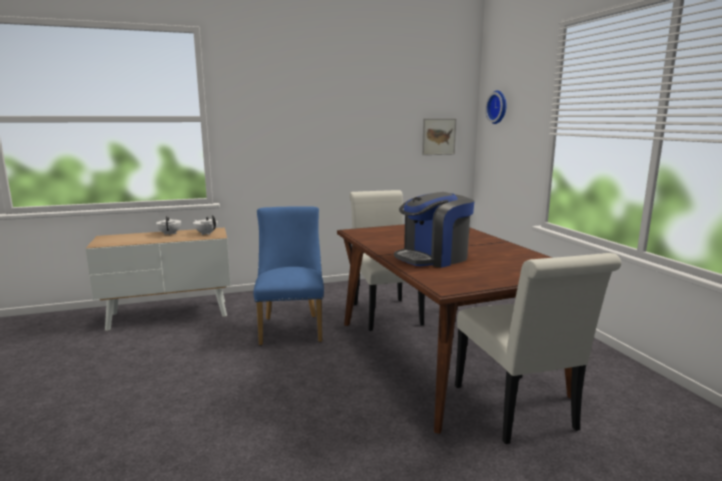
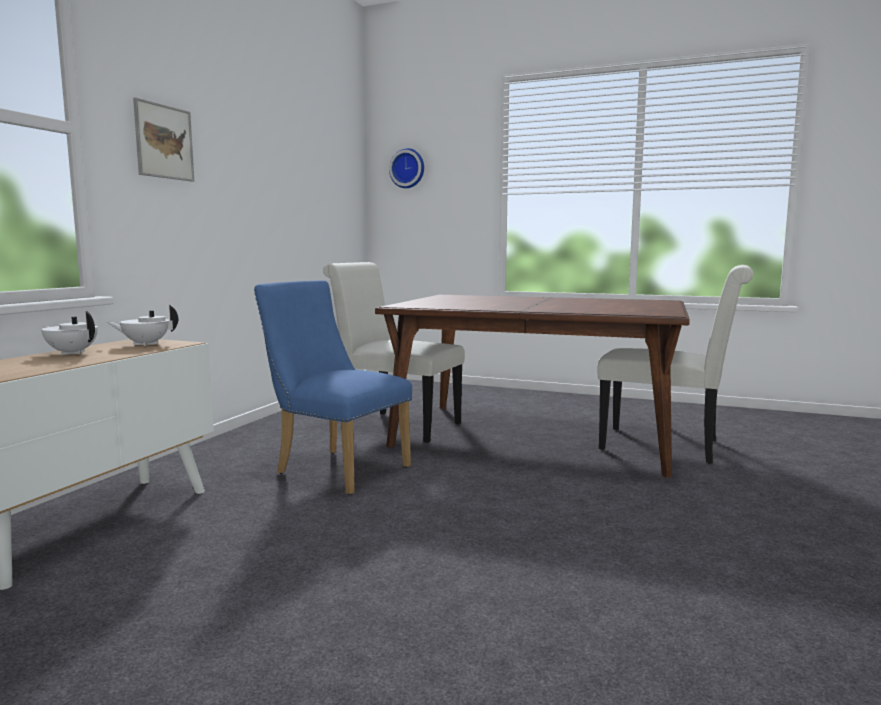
camera: 50 degrees left, 5 degrees down
(433, 258) = (565, 307): coffee machine -> none
(438, 136) = (340, 202): picture -> picture (164, 142)

